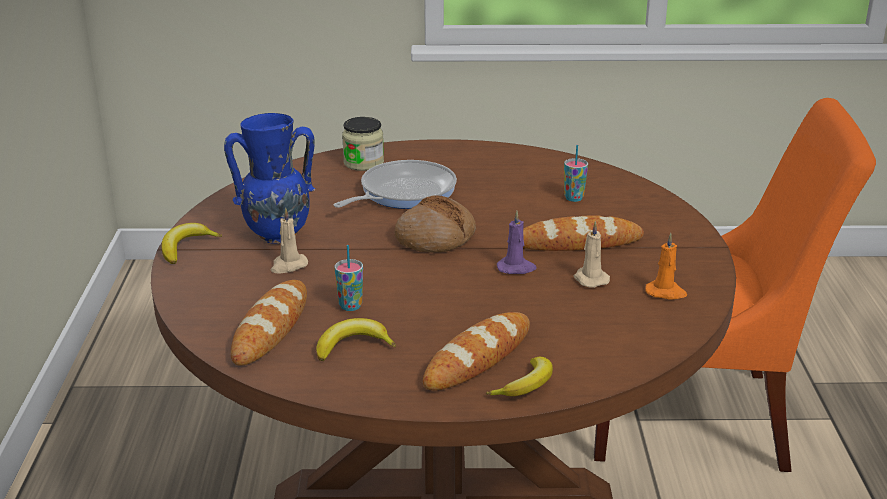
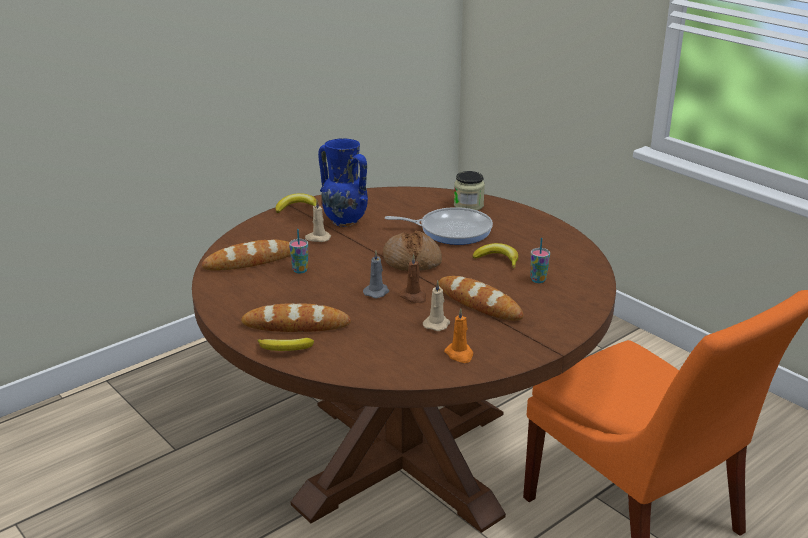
camera: 50 degrees right, 0 degrees up
(353, 346) = (261, 288): banana -> banana (497, 259)
(474, 283) = (377, 292): none -> grey candle
(516, 268) = (414, 297): purple candle -> brown candle

